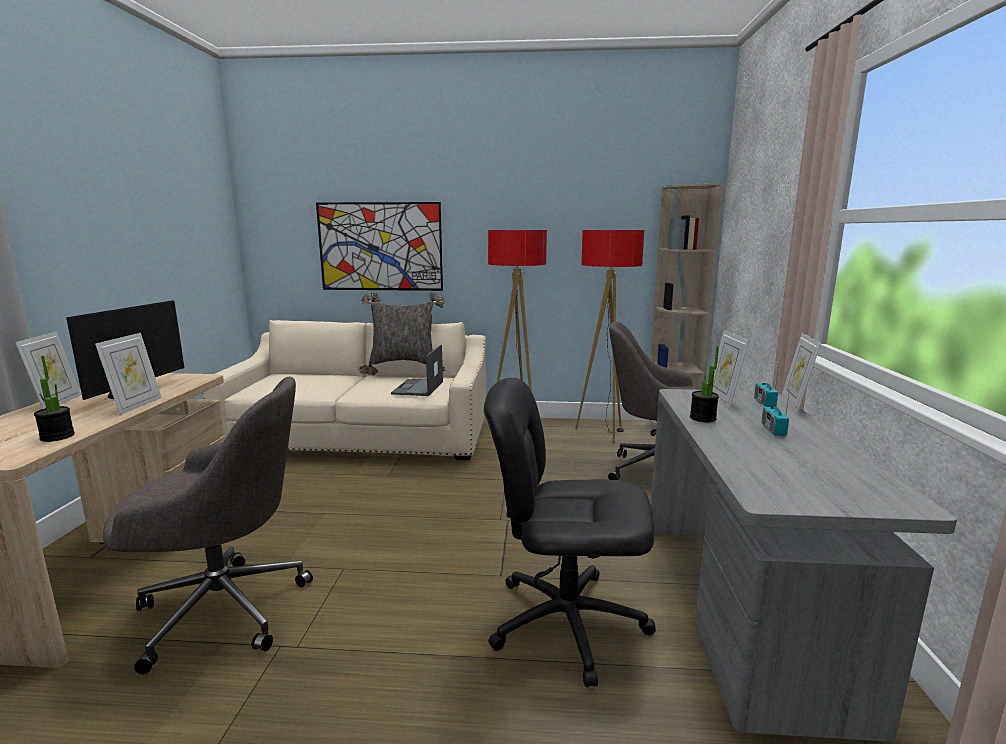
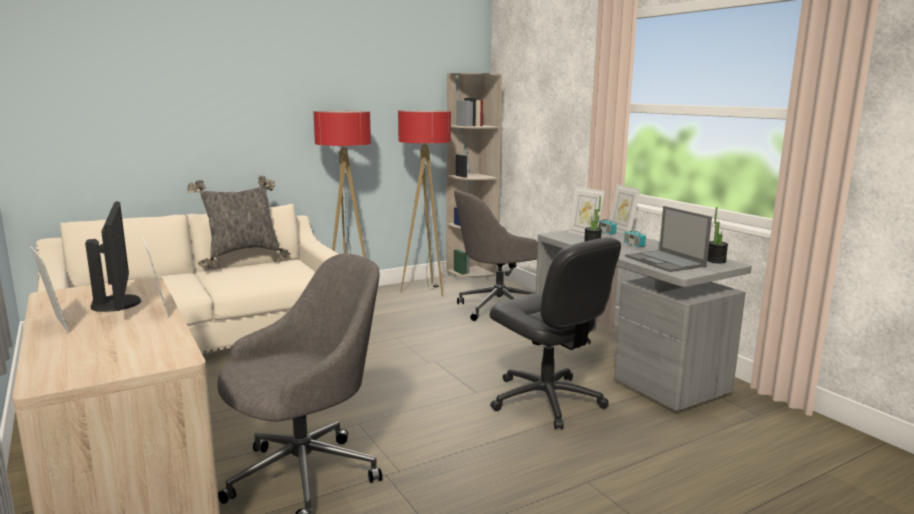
camera: 35 degrees left, 0 degrees up
(57, 436) = (163, 341): potted plant -> potted plant (716, 261)
(380, 247) = (186, 130): picture -> none
(418, 388) = (283, 272): laptop -> laptop (665, 261)
(566, 621) = (546, 400): black office chair -> black office chair turned 105 degrees counterclockwise

